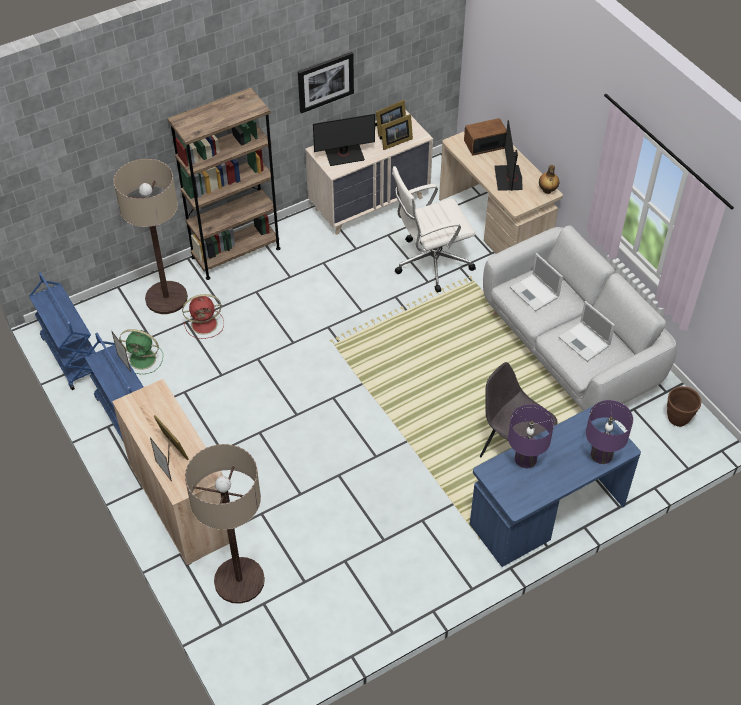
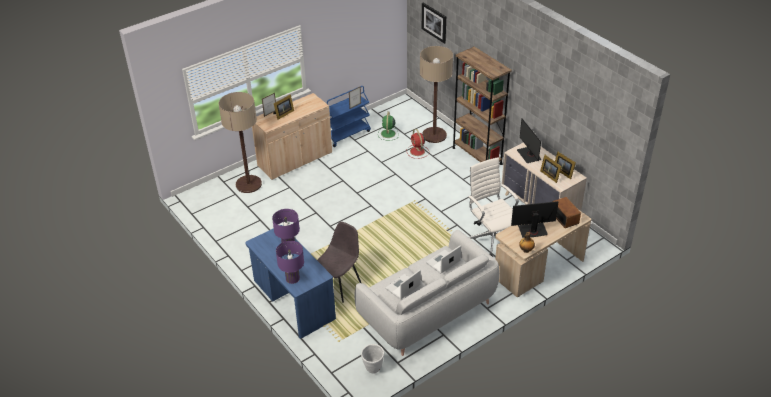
camera: 85 degrees right, 10 degrees down
(71, 356) = (386, 110): blue cart -> none
(325, 81) = (548, 108): picture -> picture (434, 22)
(678, 419) = (373, 368): brown planter -> white planter

